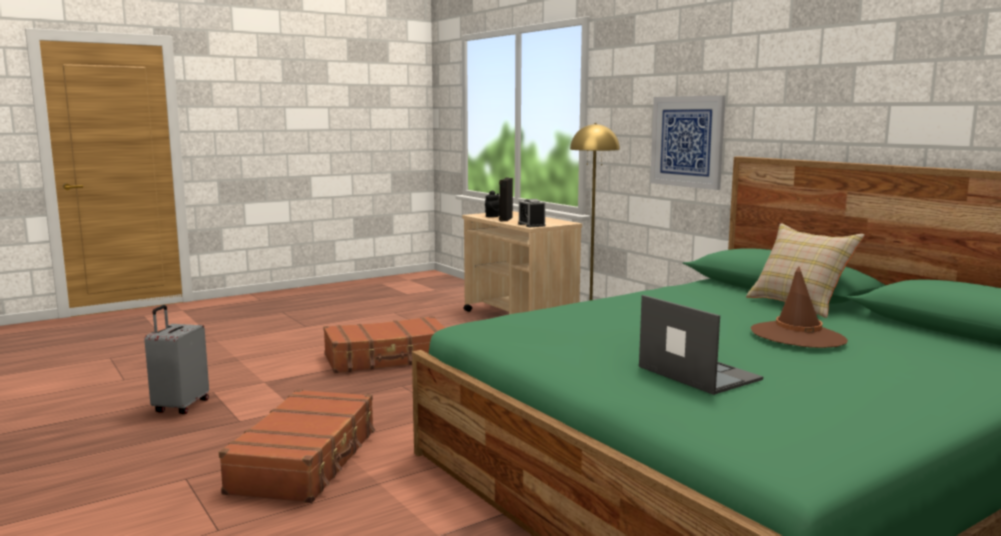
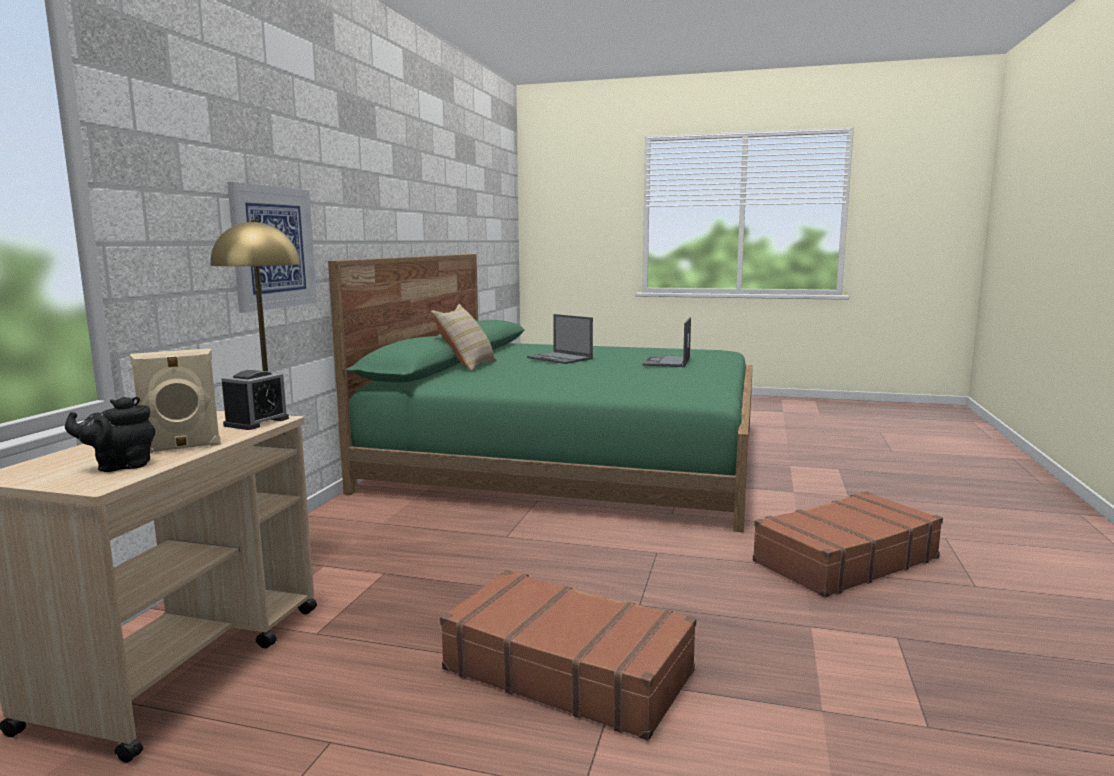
camera: 130 degrees left, 0 degrees up
(180, 406) = (992, 710): grey suitcase -> none
(505, 219) = (182, 448): black speaker -> beige speaker
(797, 336) = (560, 358): brown hat -> laptop

